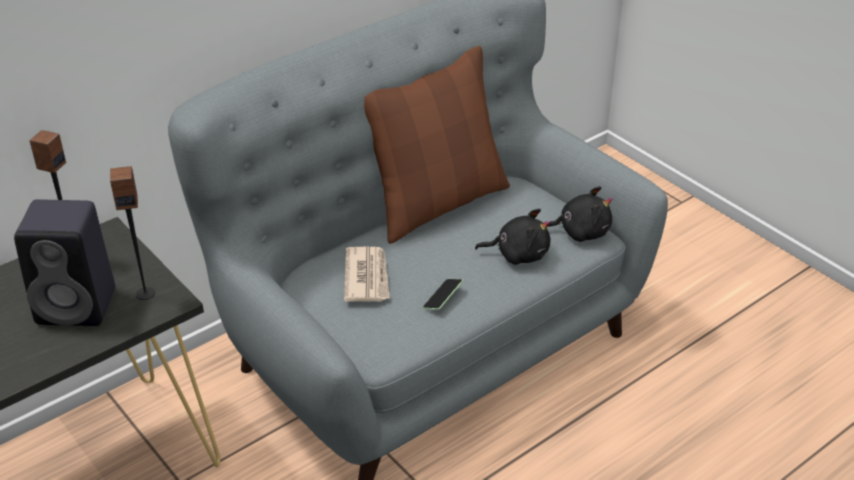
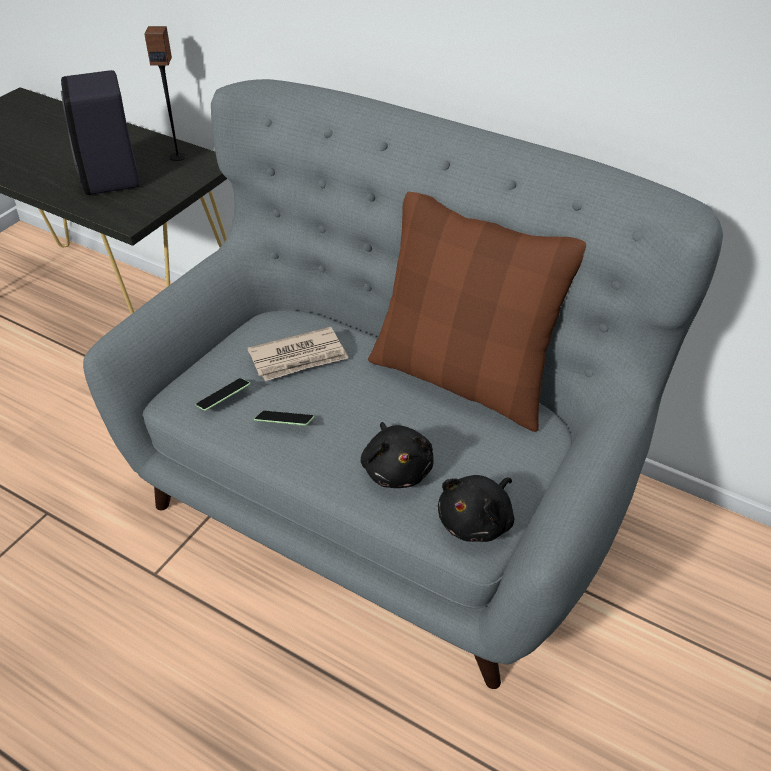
camera: 70 degrees right, 5 degrees up
(145, 293) = (136, 204): speaker -> none
(395, 328) = (224, 400): none -> phone
(580, 232) = (477, 521): black plush toy -> black plush toy turned 60 degrees clockwise

